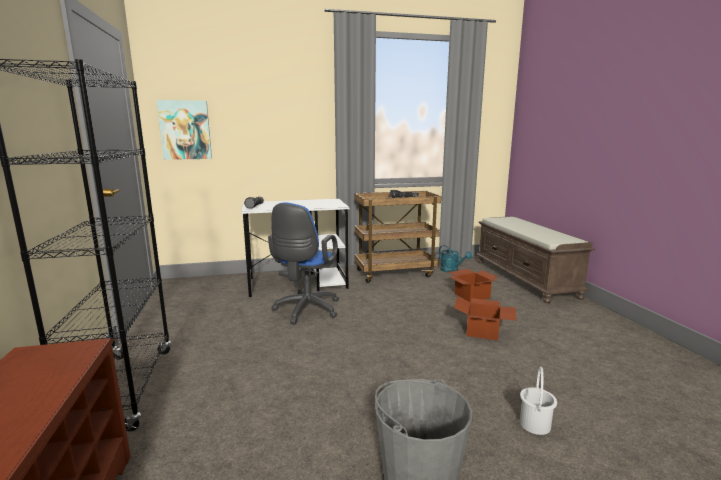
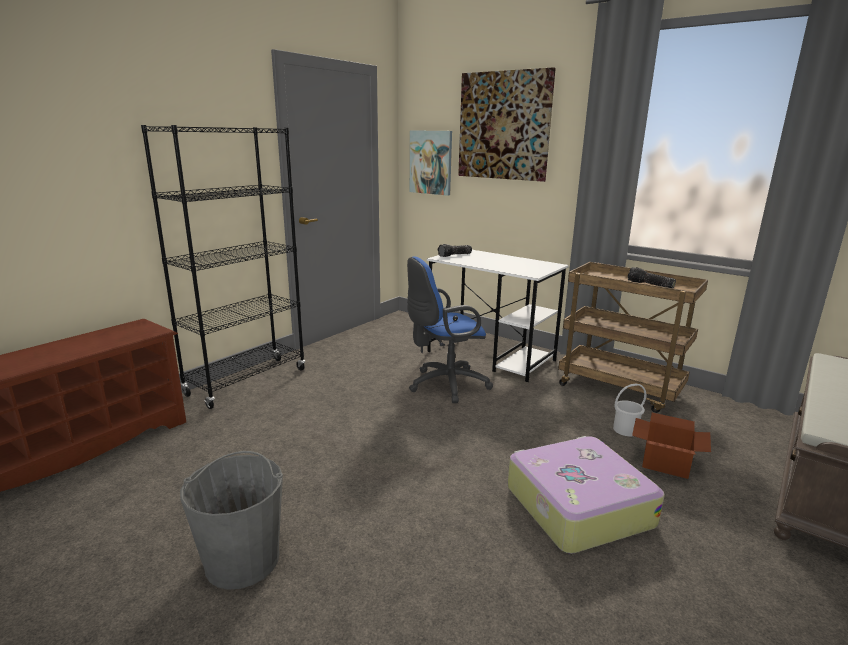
camera: 50 degrees right, 5 degrees up
(260, 97) = (504, 126): none -> picture
(452, 270) = (715, 420): turquoise watering can -> none
(483, 331) = (576, 505): cardboard box -> suitcase
(535, 424) = (409, 614): white bucket -> white bucket (626, 430)

